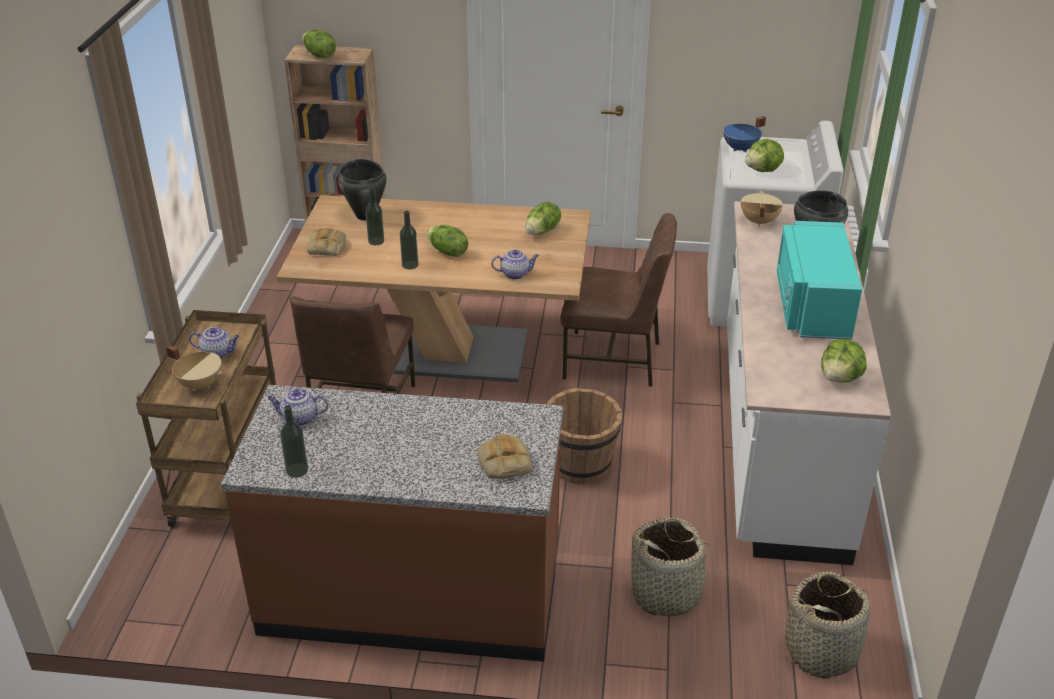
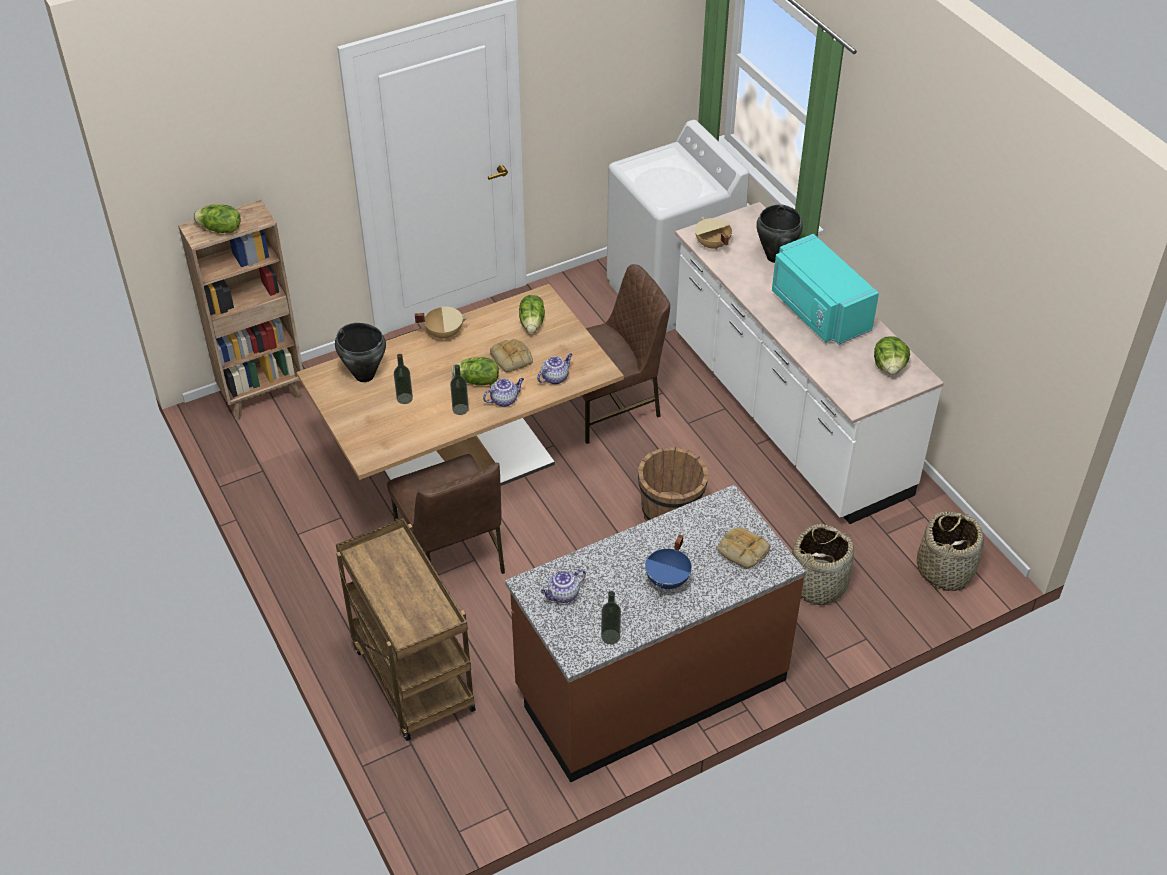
camera: 35 degrees left, 10 degrees up
(201, 384) = (417, 607): beige cooking pot -> beige cooking pot (444, 333)
(218, 353) = (397, 572): teapot -> teapot (504, 400)
(327, 247) = (369, 424): bread -> bread (512, 359)
(741, 149) = (638, 174): blue cooking pot -> blue cooking pot (668, 580)
(763, 170) = (676, 191): lettuce -> none

